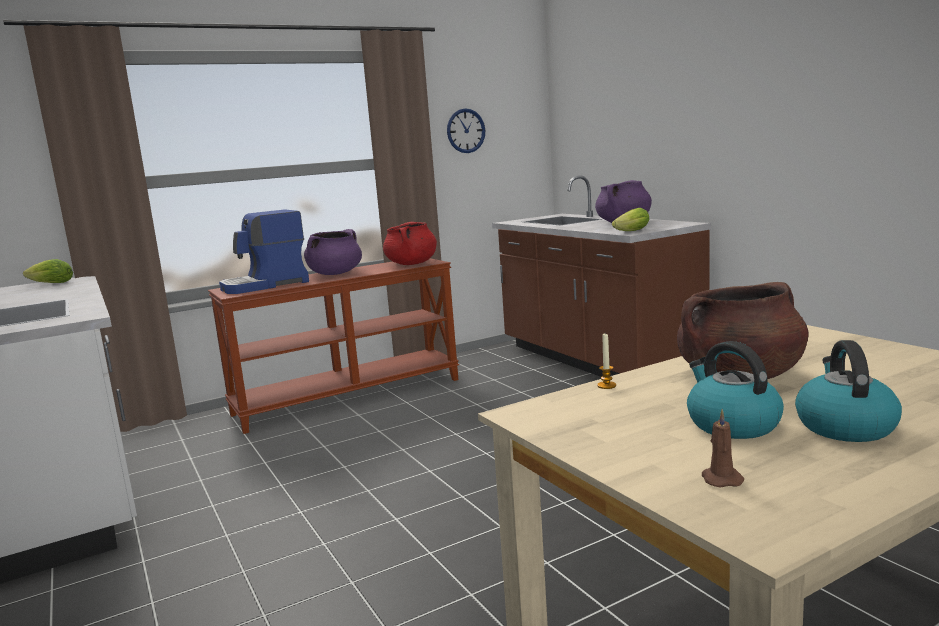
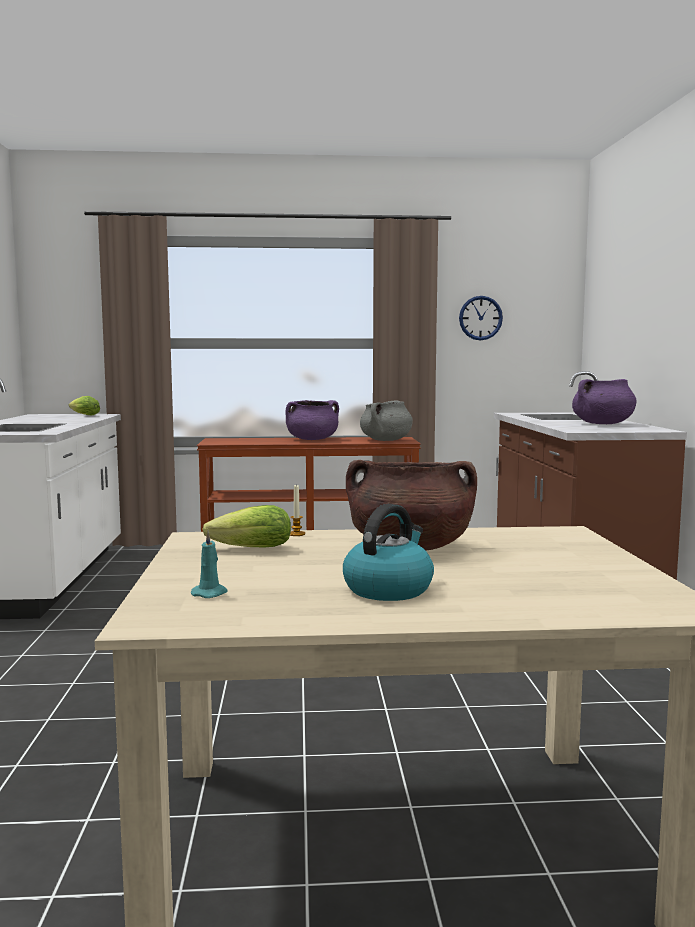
camera: 25 degrees right, 5 degrees down
(265, 285) = (245, 440): coffee machine -> none
(411, 264) = (386, 440): red cooking pot -> grey cooking pot
(629, 232) = (579, 430): lettuce -> lettuce (247, 549)
(720, 479) = (210, 593): brown candle -> turquoise candle
(731, 424) = (311, 570): kettle -> none

